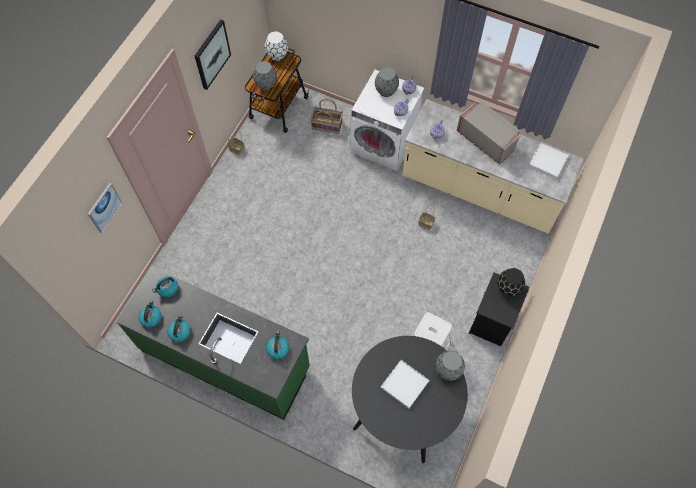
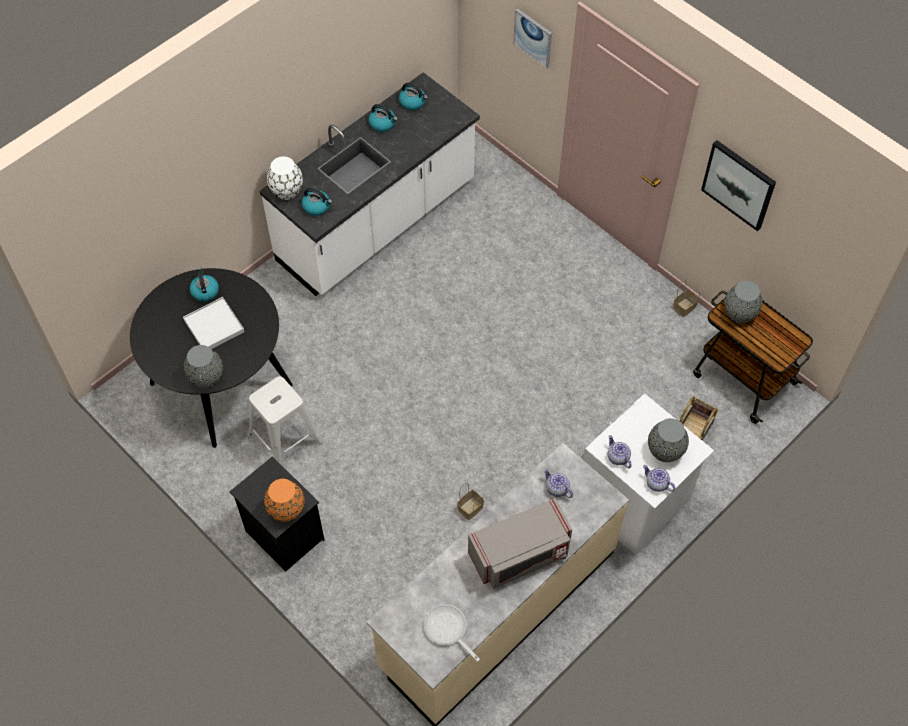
camera: 110 degrees right, 5 degrees down
(167, 289) = (442, 123): kettle -> kettle (204, 291)
(225, 358) = (377, 223): green counter -> white counter
(277, 55) = (793, 342): white vase -> white vase (286, 191)
(508, 288) = (286, 510): black vase -> orange vase
(548, 161) = (447, 630): white tray -> frying pan

